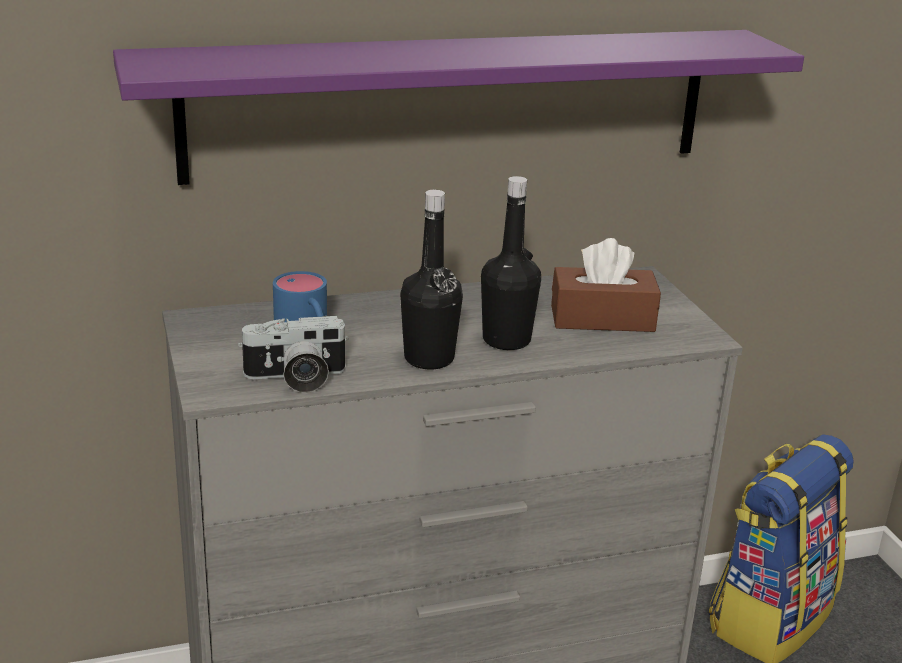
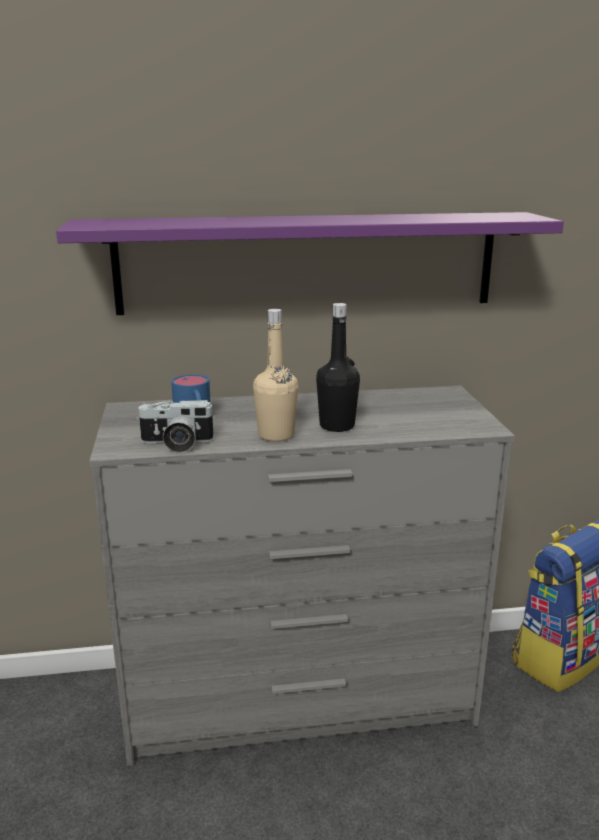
camera: 10 degrees right, 5 degrees down
(429, 359) = (276, 435): black bottle -> beige bottle
(602, 318) = (412, 415): brown tissue box -> none

